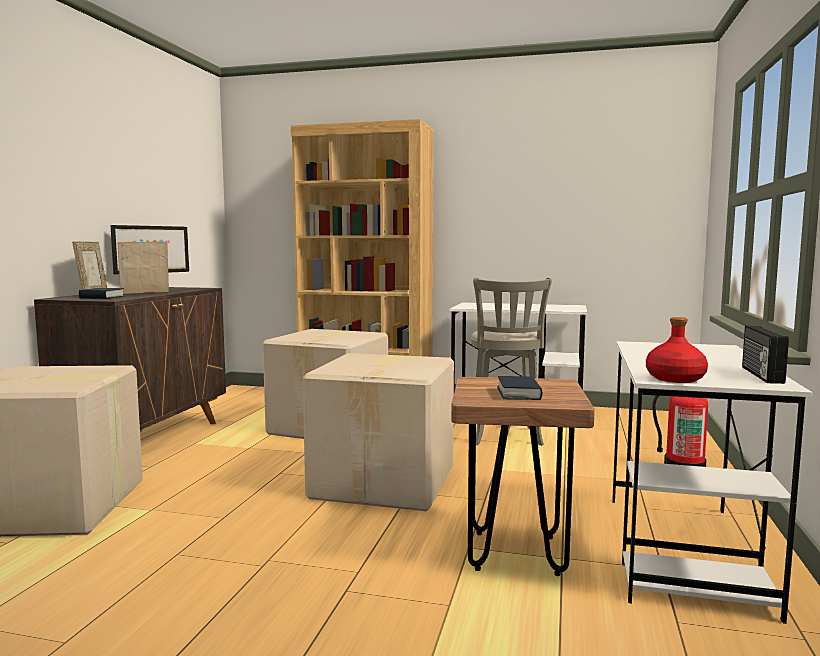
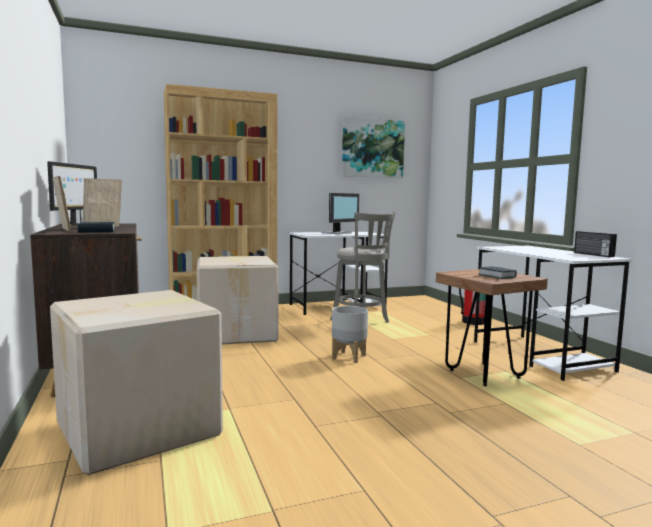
camera: 35 degrees left, 0 degrees up
(386, 482) = (349, 357): cardboard box -> grey planter
(520, 306) = (338, 233): none -> monitor
(597, 179) = (372, 148): none -> picture
(675, 378) = (577, 258): red bottle -> none

